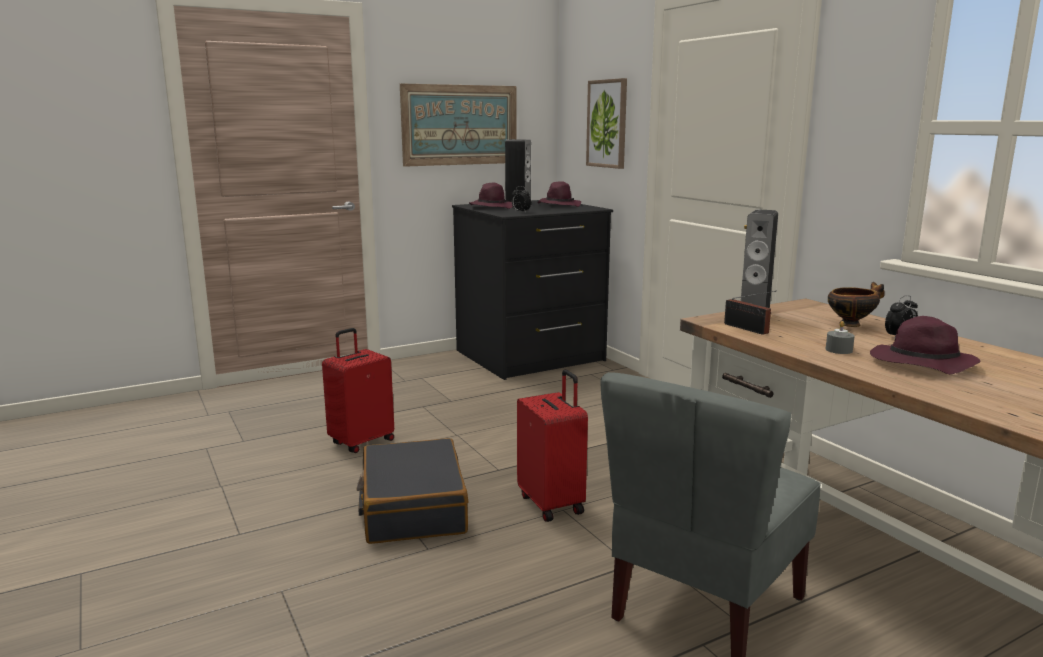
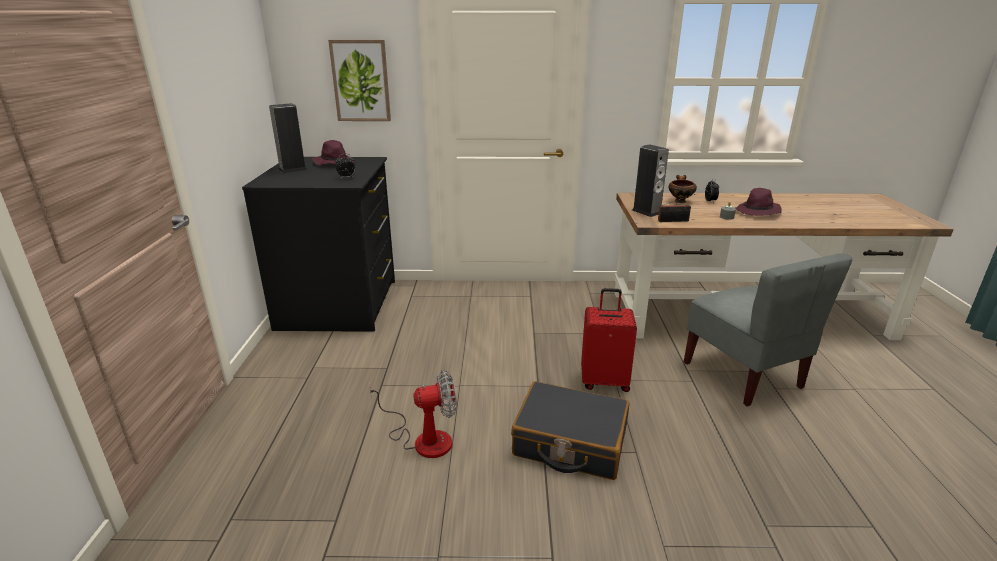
camera: 60 degrees left, 10 degrees up
(361, 442) = (423, 438): red suitcase -> fan
(460, 125) = (226, 97): picture -> none
(491, 207) = (294, 179): purple hat -> none

